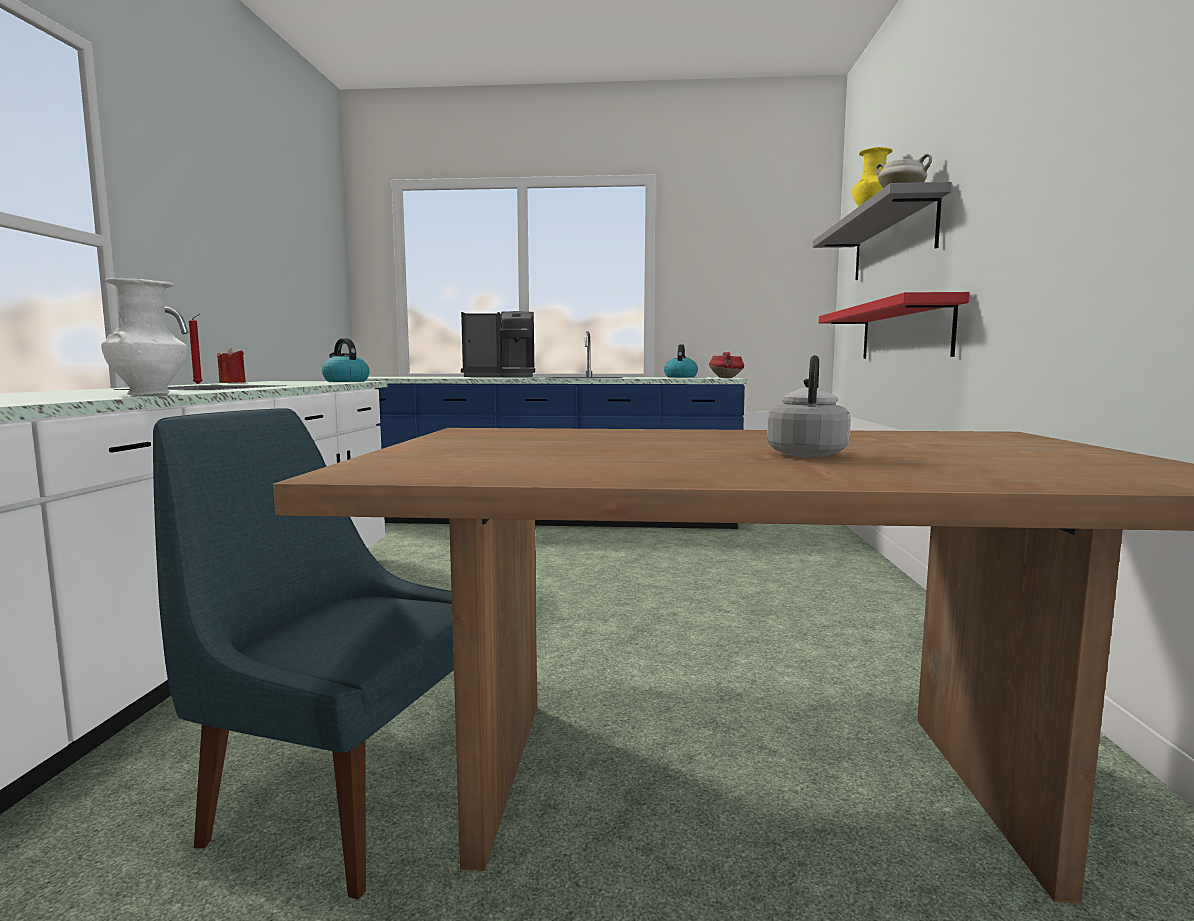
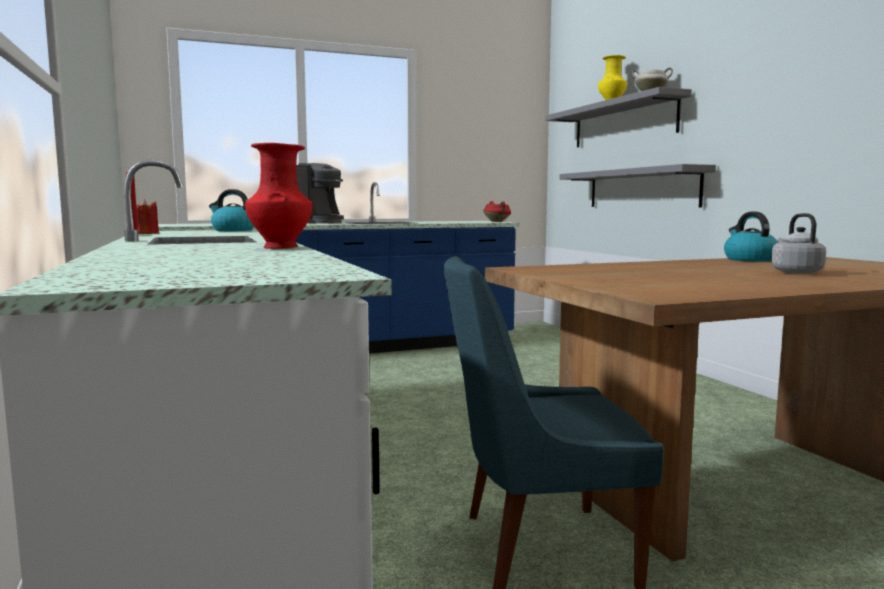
camera: 25 degrees left, 0 degrees up
(150, 394) = (280, 247): white vase -> red vase
(680, 377) = (450, 221): kettle -> kettle (749, 259)
(903, 332) = (641, 188): red shelf -> grey shelf

